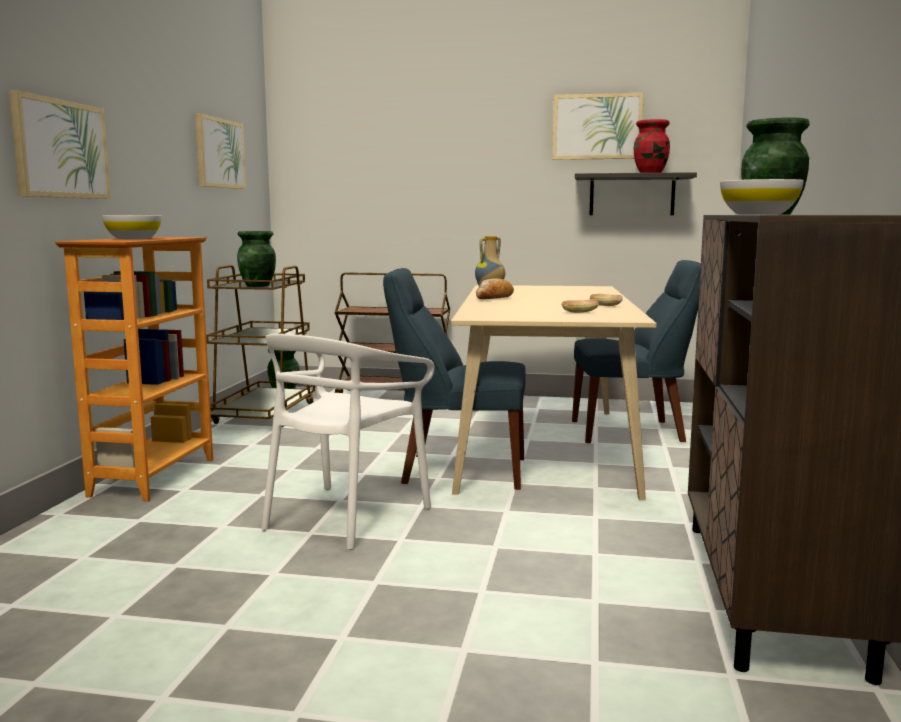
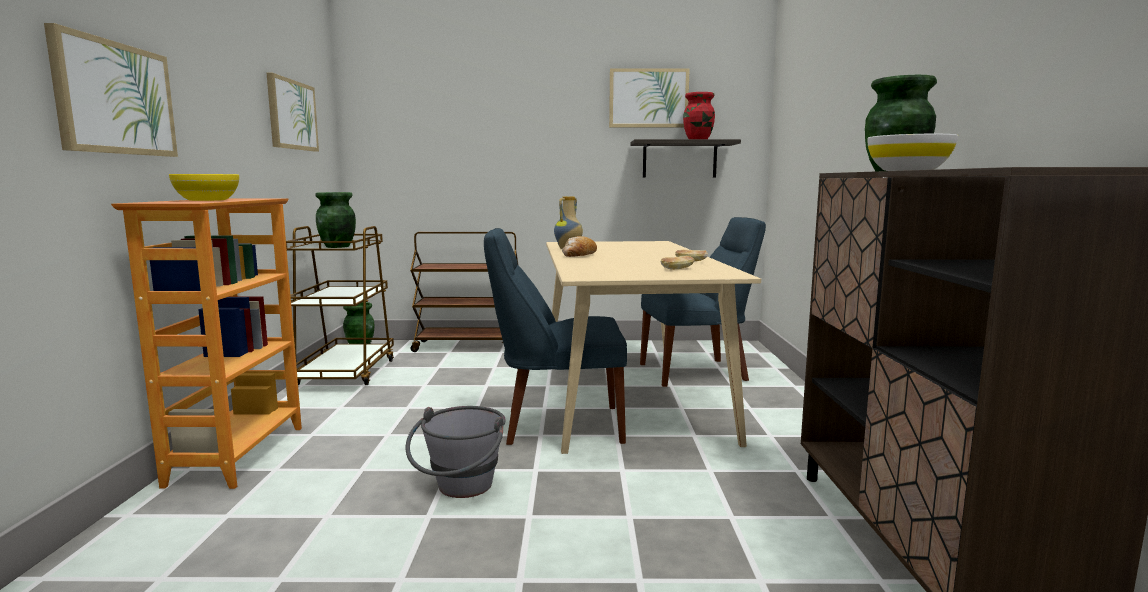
camera: 10 degrees left, 0 degrees up
(133, 239) = (207, 200): white bowl -> yellow bowl
(345, 516) = (460, 490): white chair -> grey bucket

